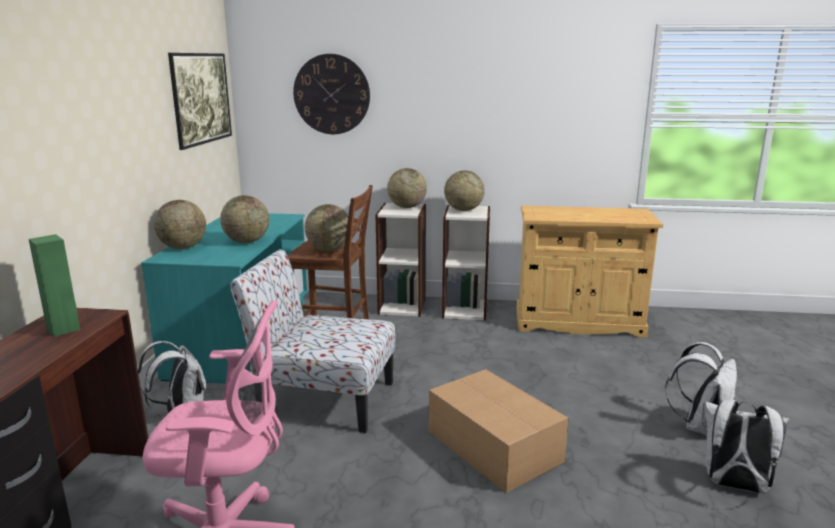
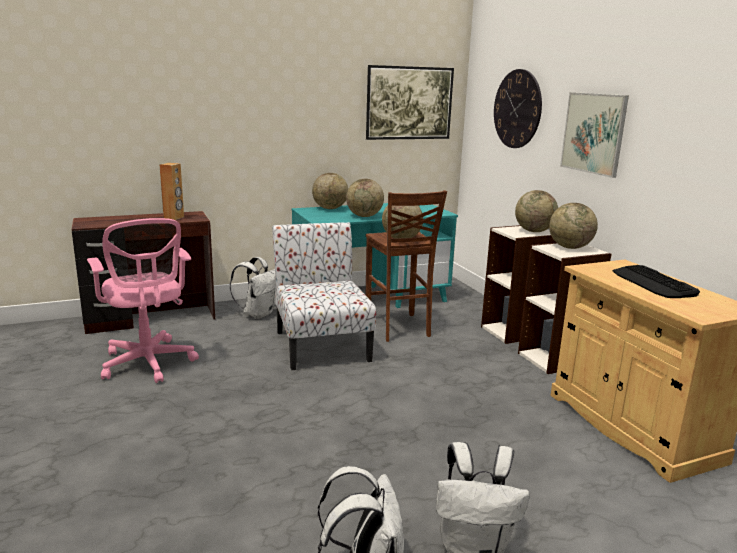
camera: 60 degrees right, 0 degrees up
(64, 329) = (174, 217): green speaker -> brown speaker
(444, 109) = (593, 133): none -> picture
(493, 445) = (319, 424): cardboard box -> none
(579, 212) = (653, 283): none -> keyboard

